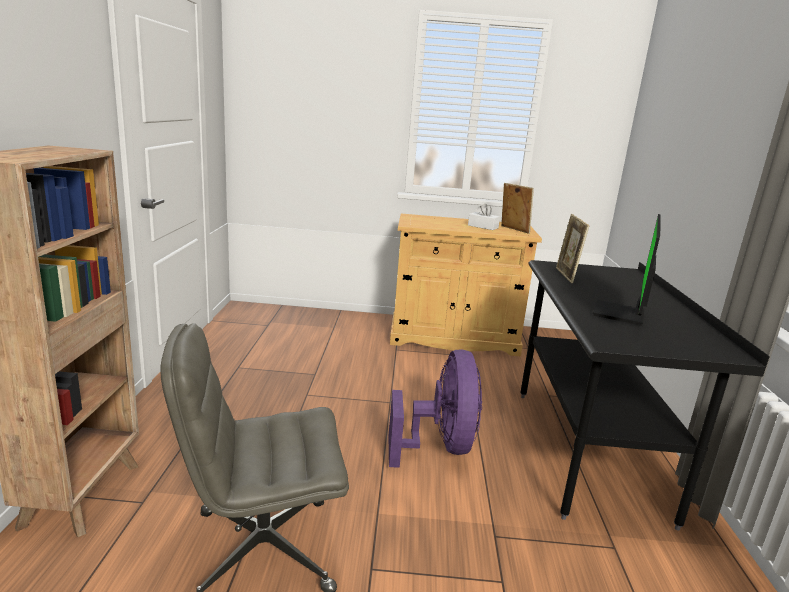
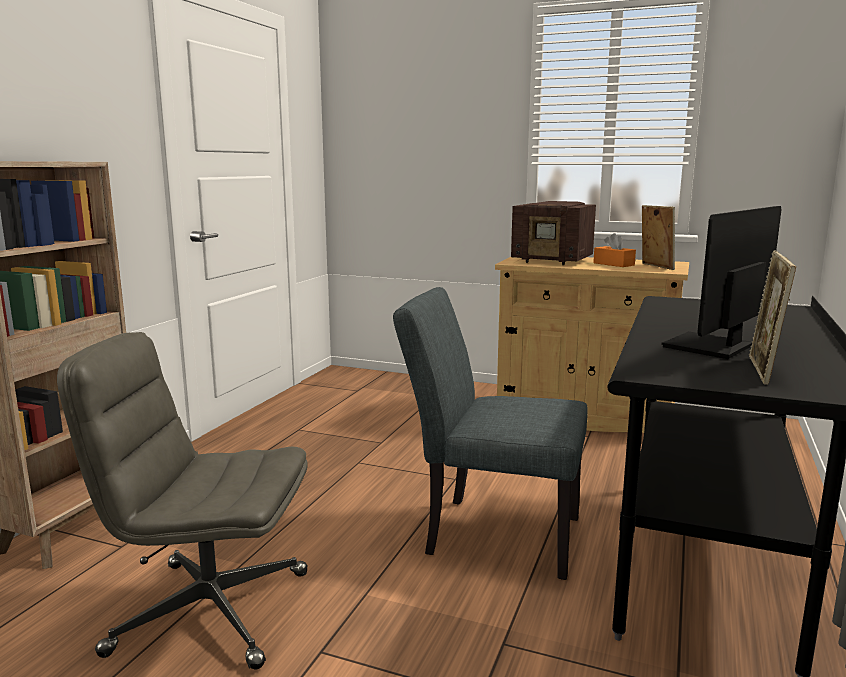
camera: 20 degrees right, 5 degrees down
(437, 222) = (553, 261): none -> radio
(440, 446) = (490, 533): purple fan -> grey chair
(483, 226) = (613, 264): white tissue box -> orange tissue box
(566, 276) = (678, 310): picture frame -> picture frame (763, 371)

